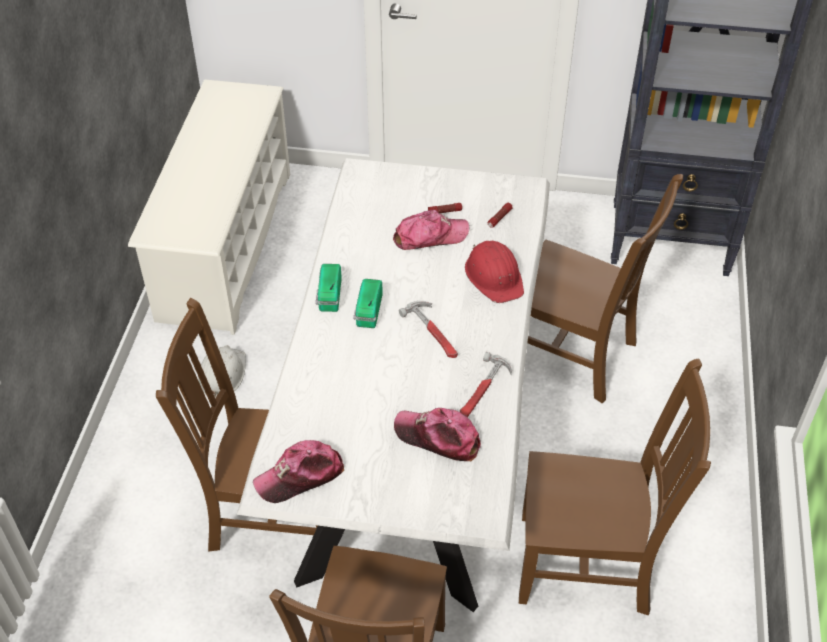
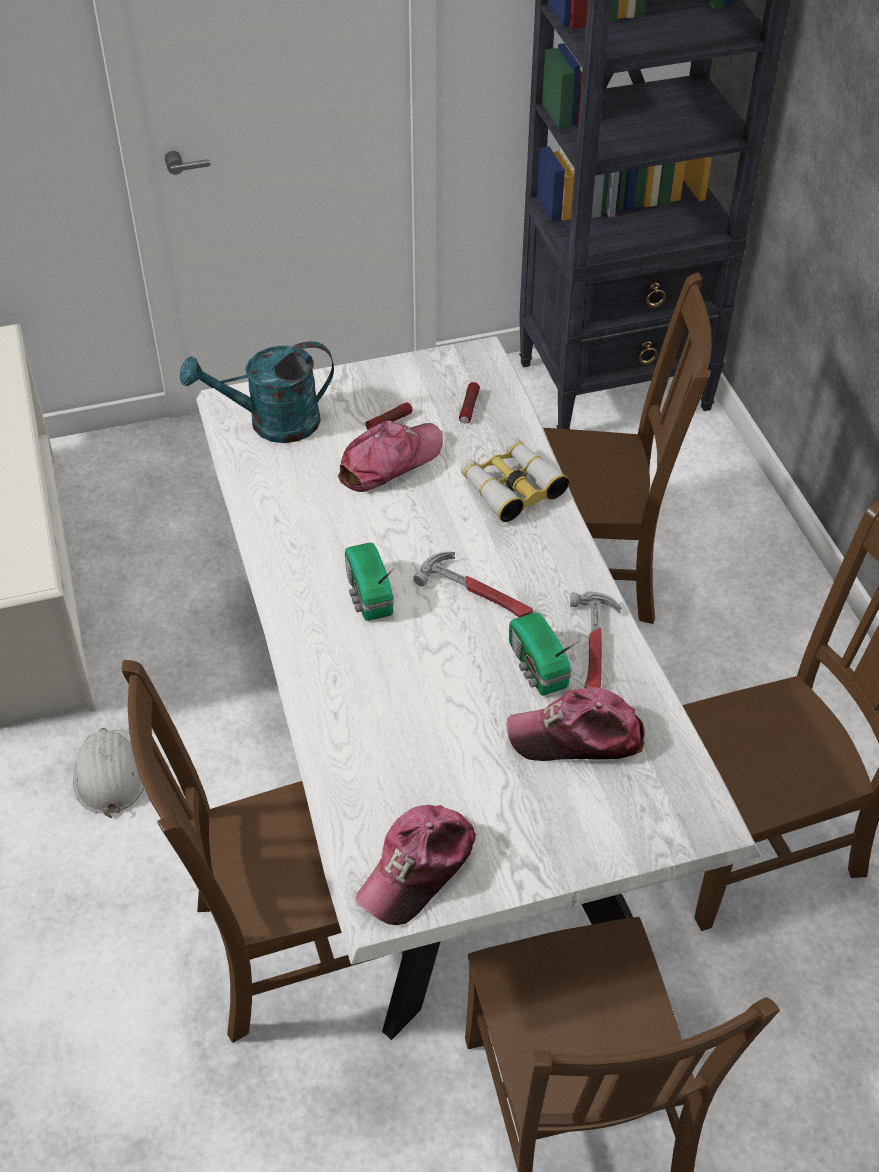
camera: 25 degrees left, 0 degrees up
(329, 296) = (297, 592): radio -> radio (537, 667)
(374, 191) = (271, 423): none -> turquoise watering can
(494, 276) = (512, 487): red hard hat -> binoculars

